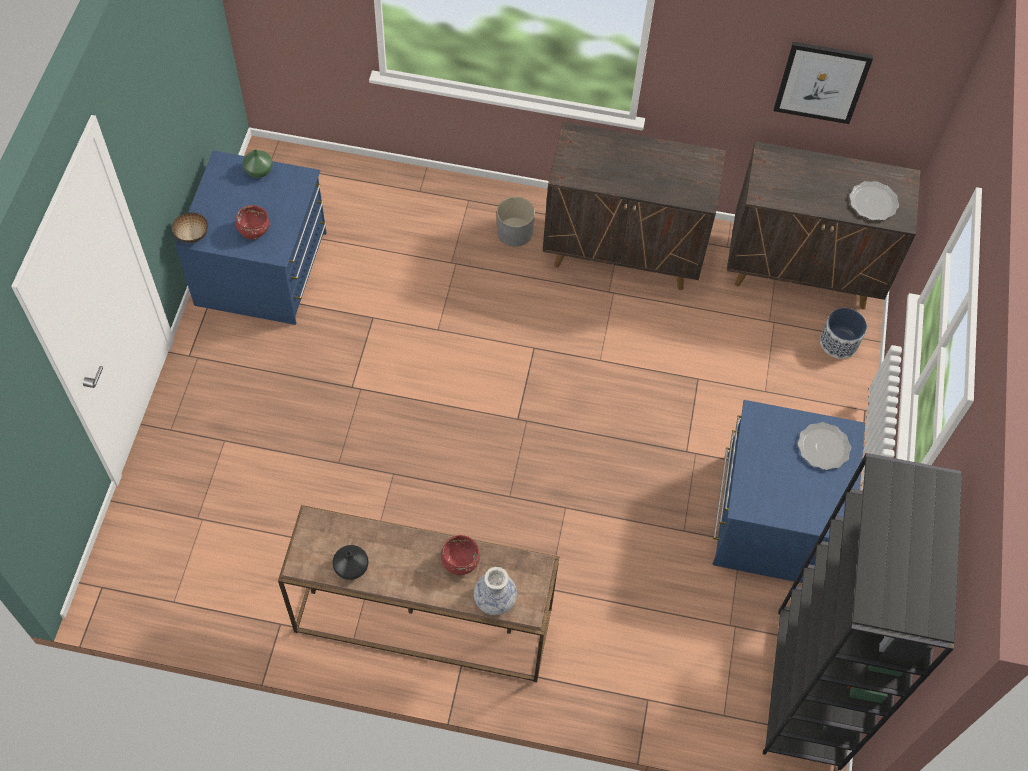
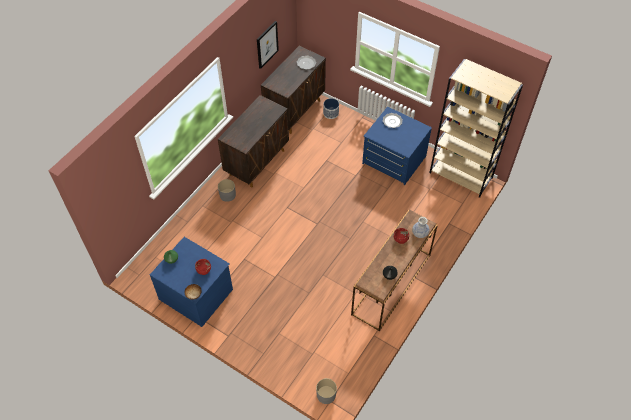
camera: 65 degrees left, 5 degrees down
(113, 575) = (326, 394): none -> grey planter
(809, 689) = (461, 175): black bookcase -> beige bookcase

